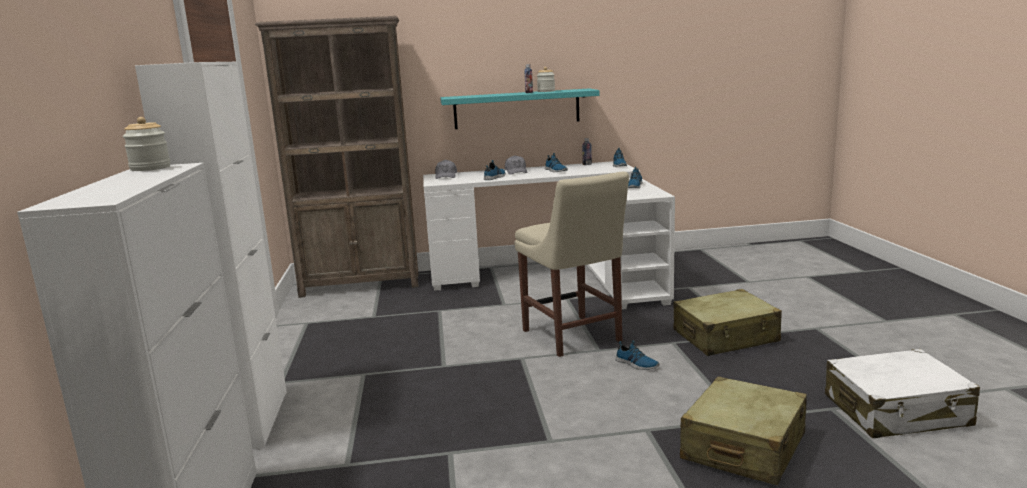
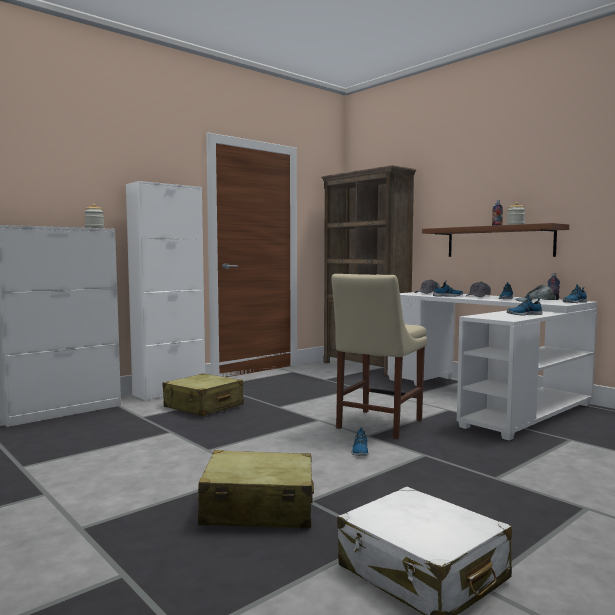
camera: 55 degrees right, 10 degrees down
(516, 109) = (498, 242): turquoise shelf -> brown shelf
(589, 169) = (535, 301): none -> grey cap
(725, 337) = (475, 471): beige suitcase -> beige suitcase (203, 406)

